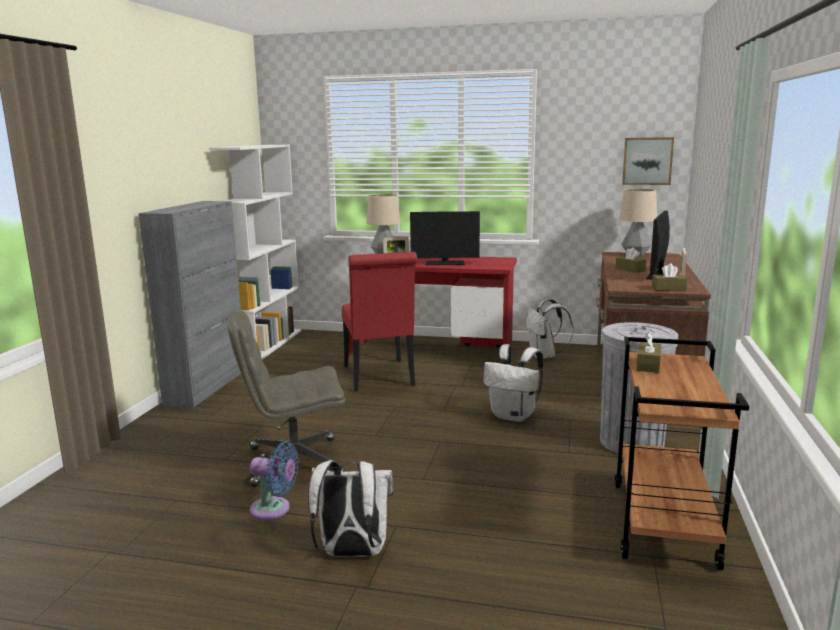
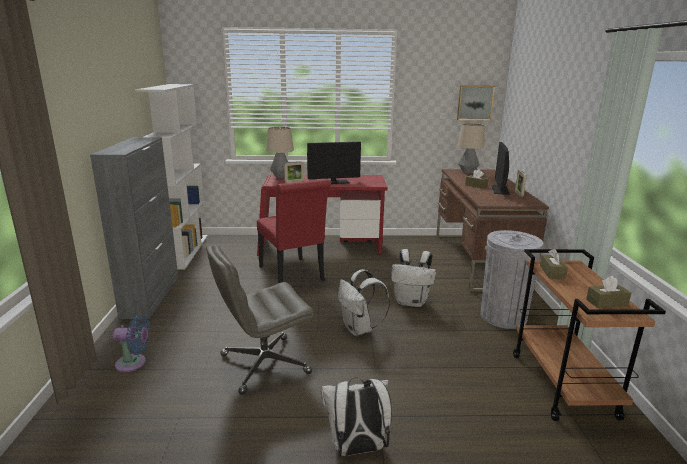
camera: 15 degrees left, 5 degrees up
(274, 509) = (270, 415): blue fan -> blue fan (134, 363)
(544, 356) = (405, 247): white backpack -> white backpack (359, 329)
(668, 289) = (518, 202): brown tissue box -> brown tissue box (606, 302)

